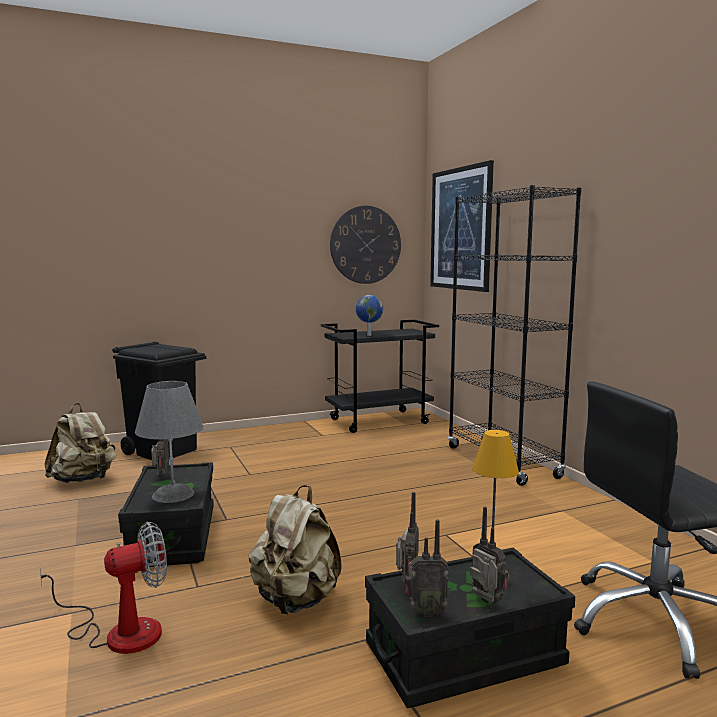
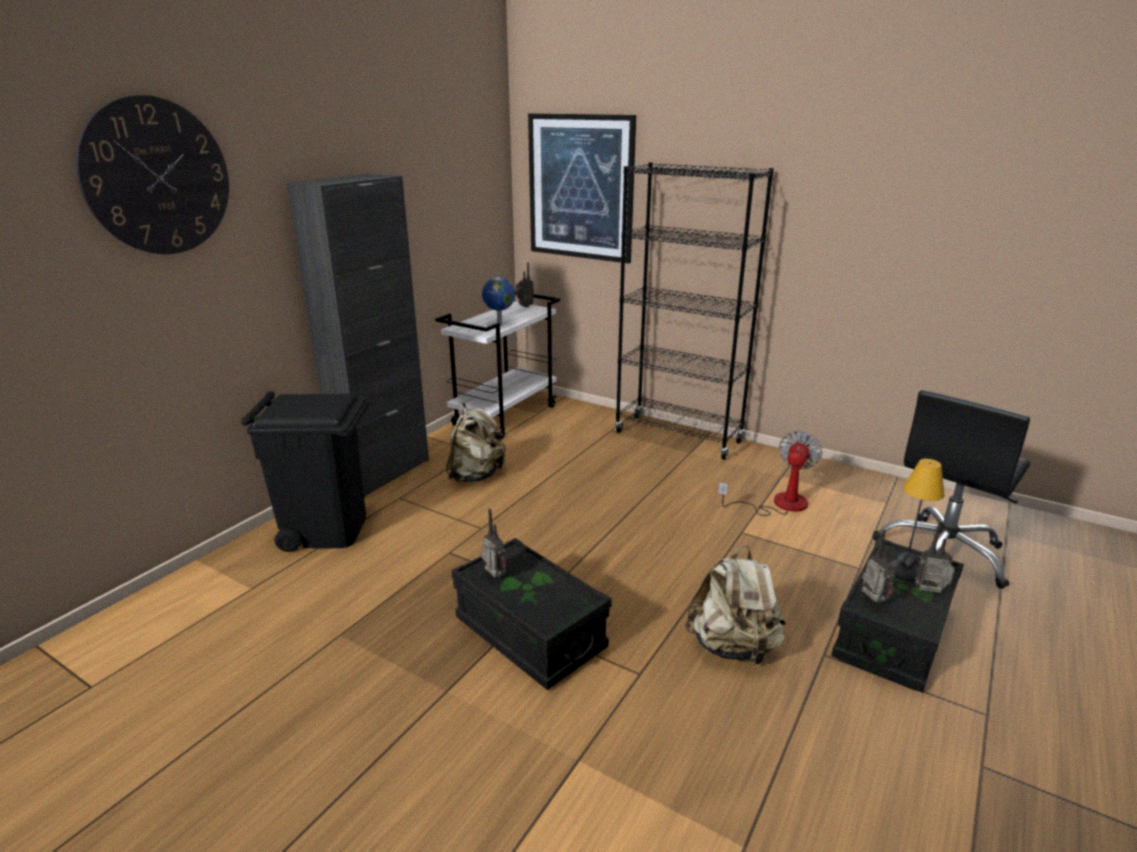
camera: 35 degrees left, 15 degrees up
(83, 480) = (298, 608): beige backpack -> beige backpack (476, 475)
(119, 632) = (651, 752): fan -> fan (778, 504)
(173, 494) = (549, 593): grey table lamp -> none
(244, 432) = (383, 473): none -> black cabinet
(365, 245) = (464, 209): wall clock -> wall clock (157, 177)
(379, 421) = (505, 415): black cart -> white cart
(425, 612) = (913, 619): radio -> radio (524, 306)

